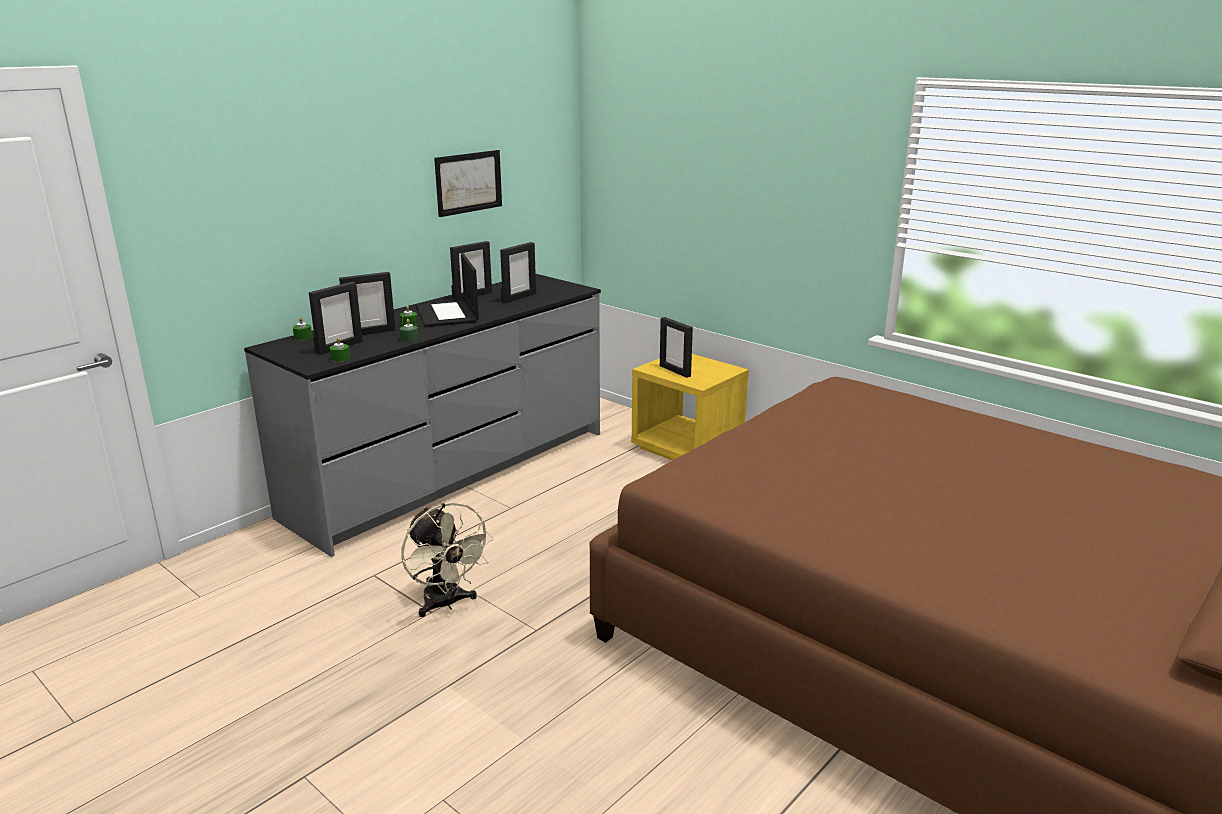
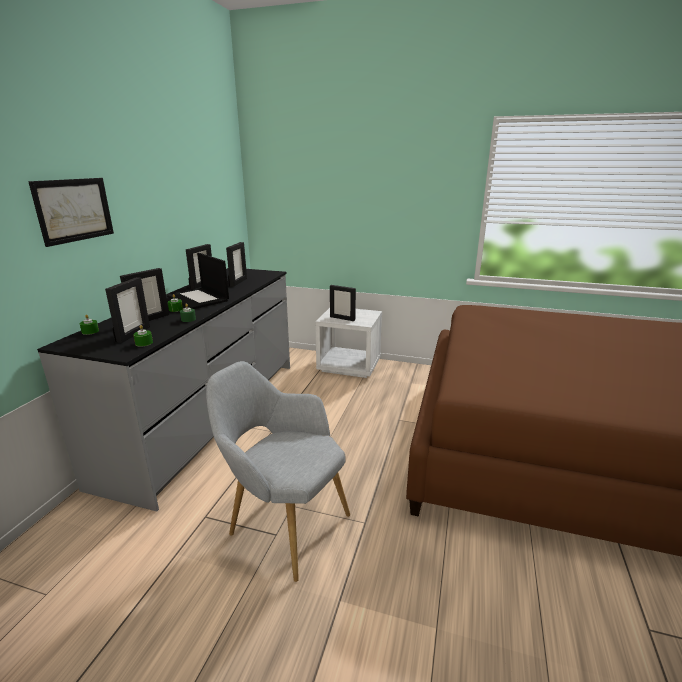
camera: 25 degrees left, 0 degrees up
(446, 604) = (282, 523): beige fan -> grey armchair
(468, 182) = (186, 201): picture -> picture (74, 210)
(688, 448) = (349, 366): yellow nightstand -> white nightstand

